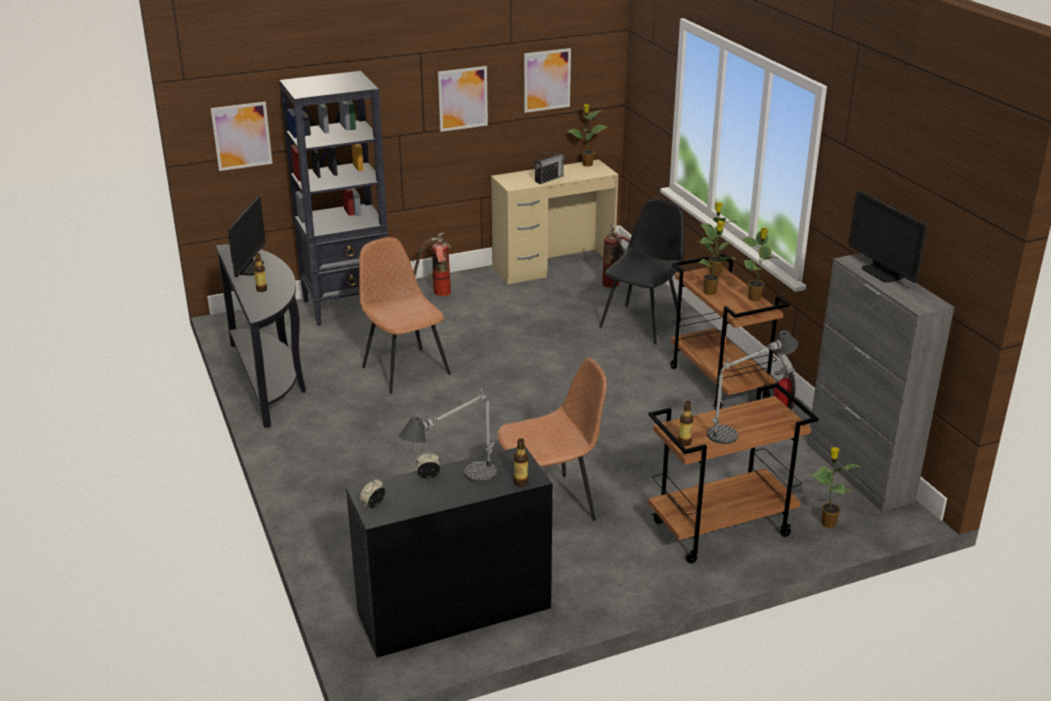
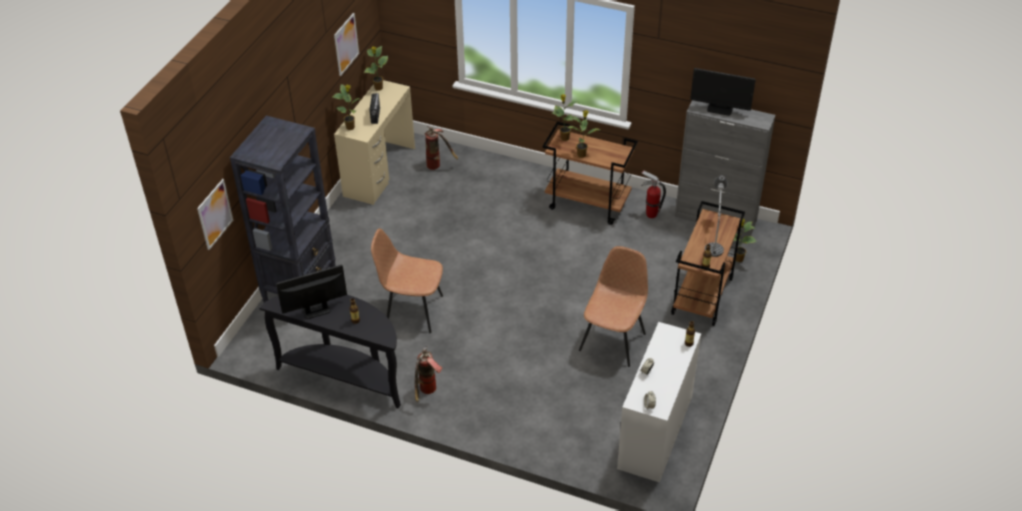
camera: 45 degrees left, 15 degrees up
(249, 267) = (316, 310): monitor -> monitor turned 75 degrees counterclockwise
(436, 294) = (341, 241): fire extinguisher -> fire extinguisher (427, 393)
(454, 487) = (667, 368): table lamp -> none
(454, 610) = (656, 432): black desk -> white desk
(462, 98) = (311, 91): picture -> none
(641, 323) = (492, 186): black chair -> none
(755, 299) = (609, 145): potted plant -> potted plant (350, 127)

